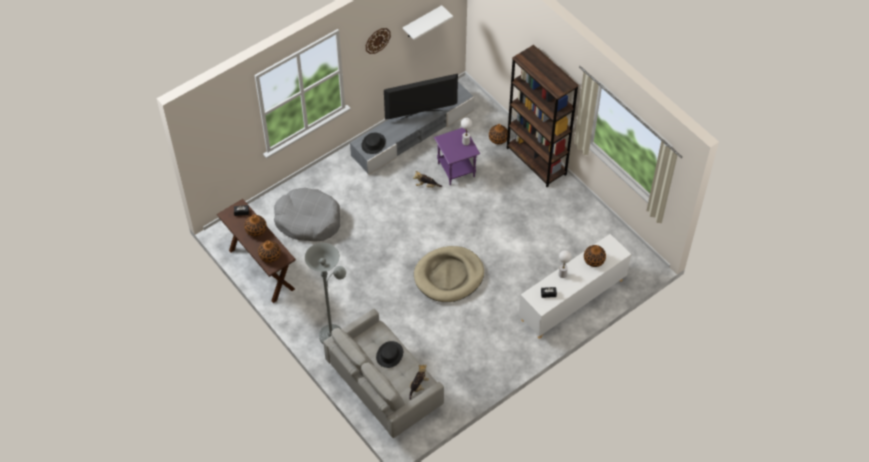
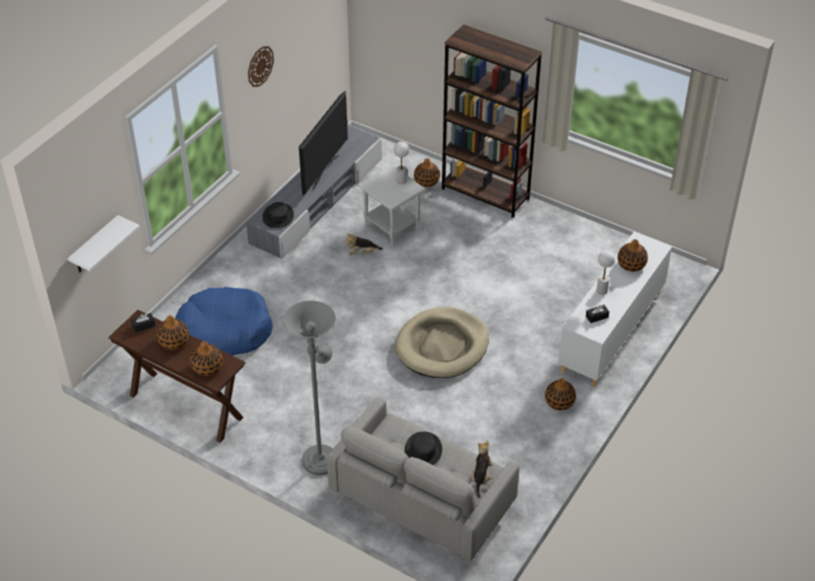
camera: 20 degrees left, 10 degrees down
(308, 220) = (224, 331): grey dog bed -> blue dog bed
(421, 115) = (325, 172): television -> television turned 150 degrees clockwise
(422, 22) = (304, 40): white shelf -> white shelf (95, 246)
(456, 169) = (391, 226): purple side table -> white side table
(509, 343) = (559, 402): none -> vase

